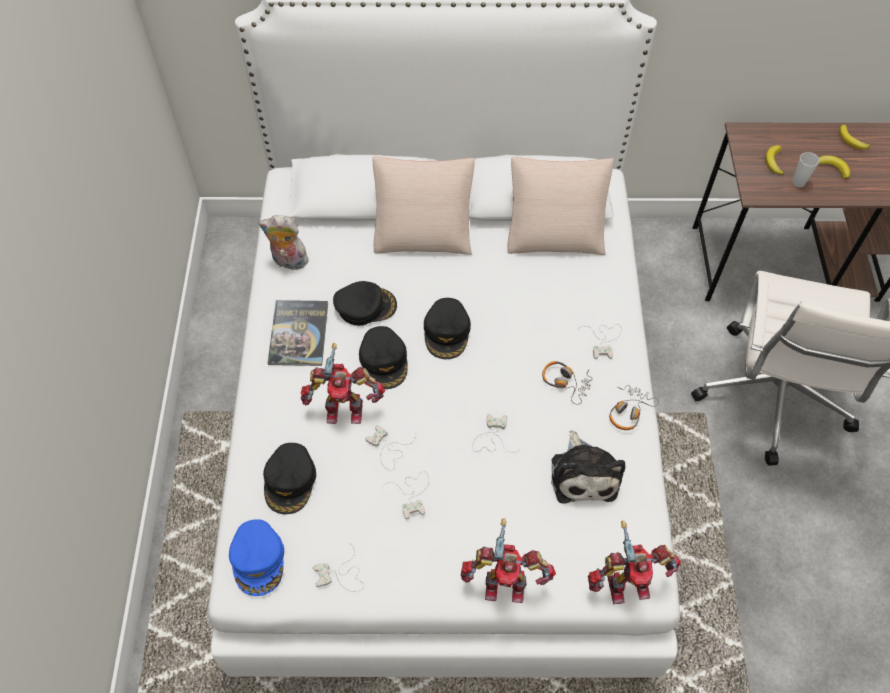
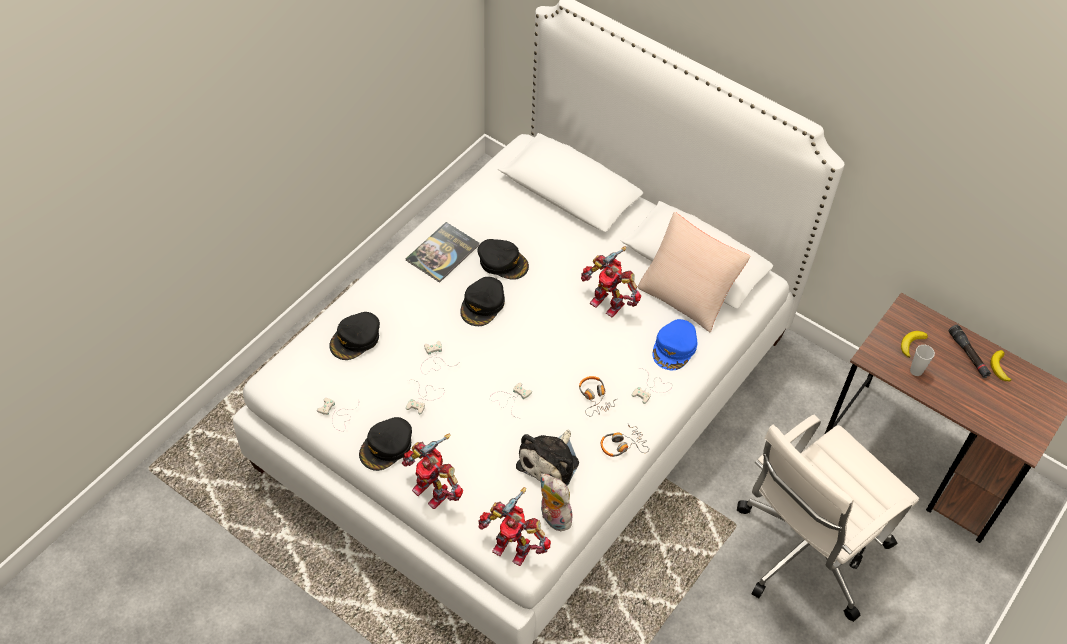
camera: 35 degrees right, 5 degrees down
(258, 560) = (296, 372): blue cap -> blue cap (674, 348)
(288, 262) = (477, 202): plush toy -> plush toy (553, 517)
(344, 408) = (429, 318): toy robot -> toy robot (608, 302)
(423, 232) = (590, 237): beige pillow -> none
(447, 332) = (543, 313): black cap -> black cap (386, 447)
(821, 144) = (968, 355): none -> black flashlight
(833, 168) = (958, 378): banana -> none

